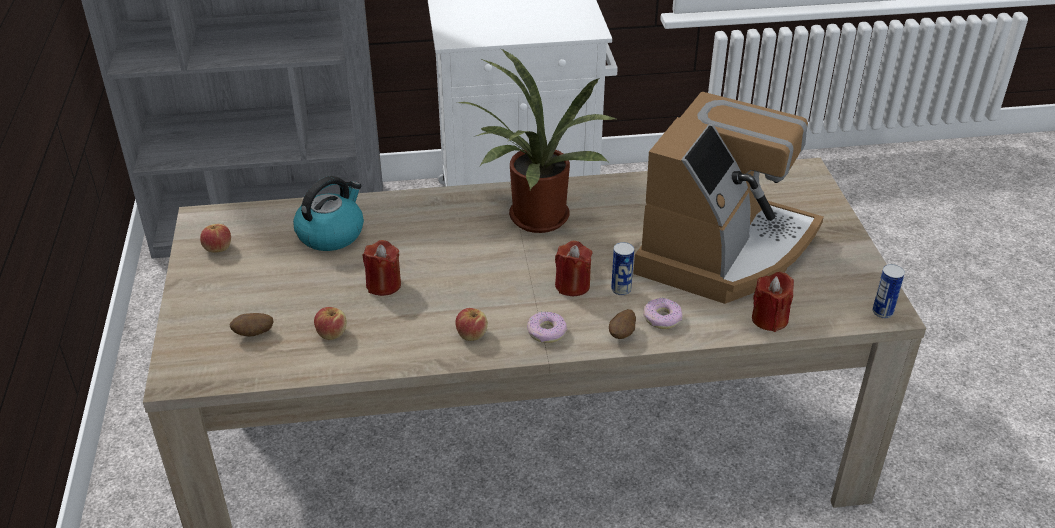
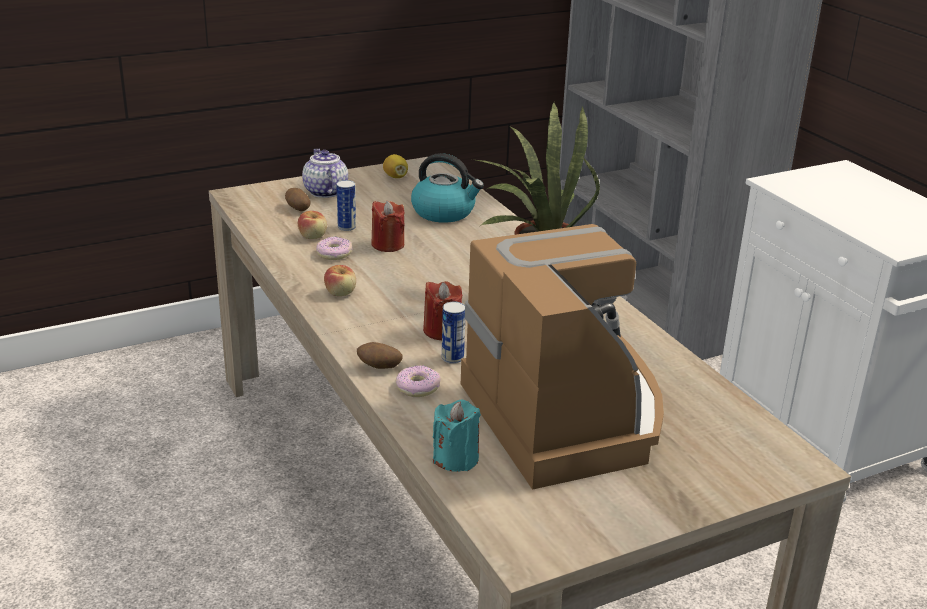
camera: 70 degrees right, 10 degrees down
(217, 248) = (395, 177): apple -> lemon
(219, 306) = (324, 191): none -> teapot
(546, 332) = (361, 327): donut -> donut (334, 254)
(724, 250) = (568, 415): coffee machine -> coffee machine turned 120 degrees counterclockwise
(769, 319) = (456, 458): red candle -> turquoise candle
(882, 312) = (521, 549): can -> can (346, 227)

